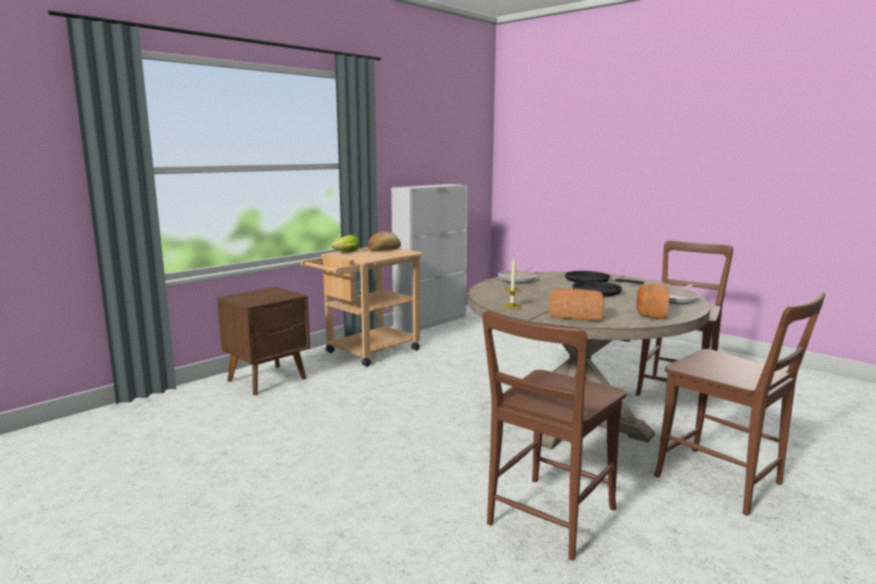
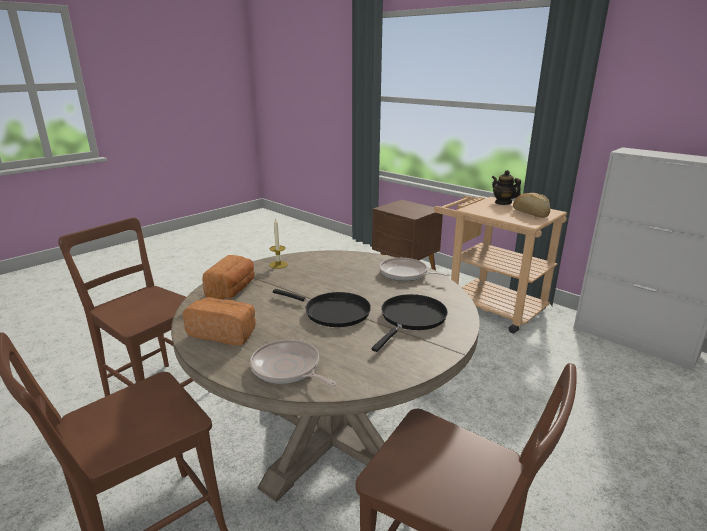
camera: 90 degrees right, 10 degrees up
(347, 252) = (503, 202): lettuce -> teapot

